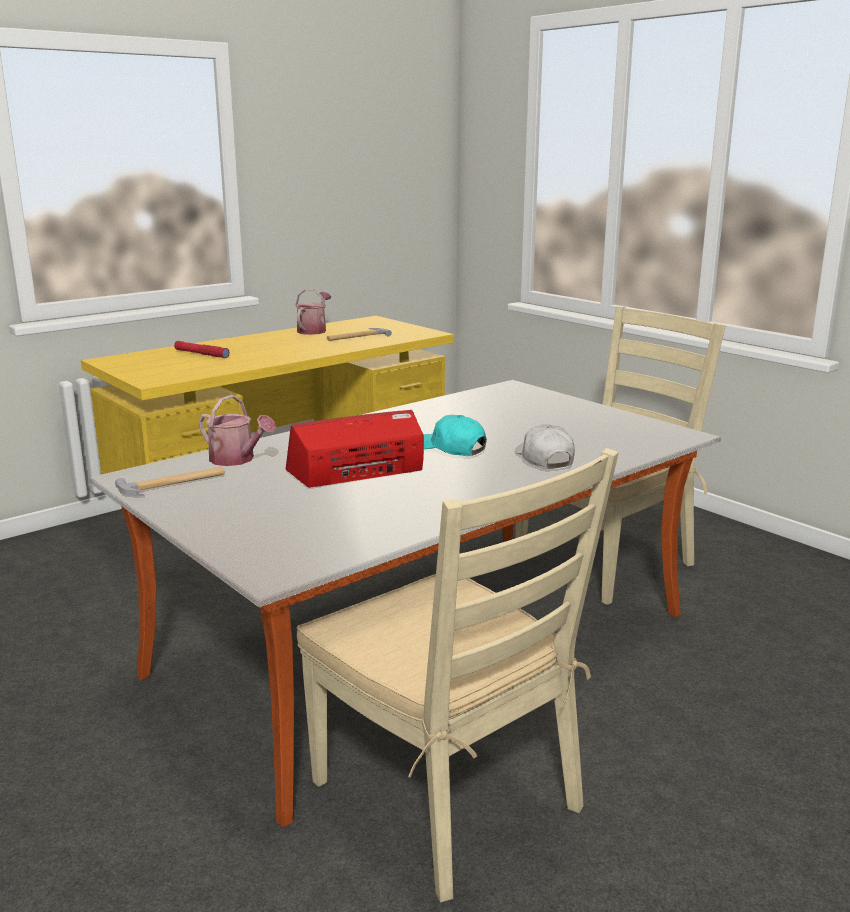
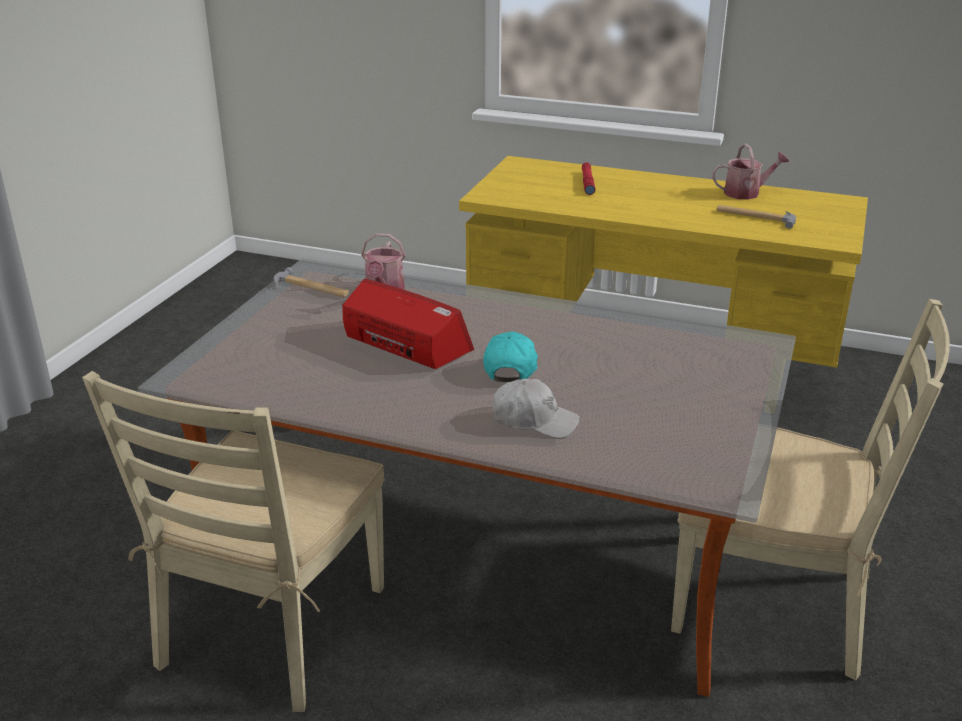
camera: 60 degrees right, 10 degrees up
(544, 459) = (534, 420): white cap -> white cap turned 60 degrees clockwise

